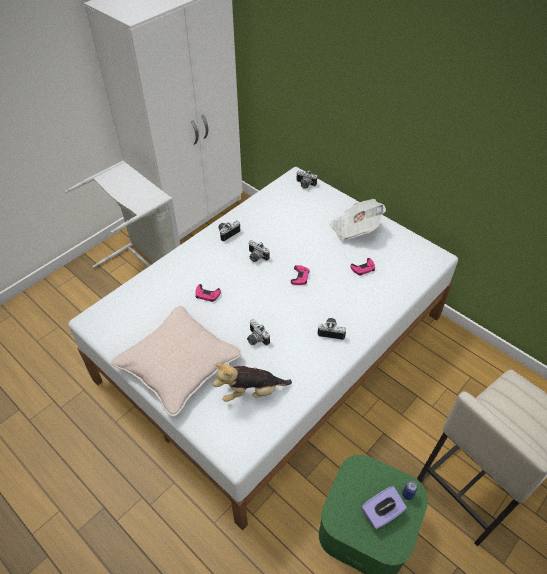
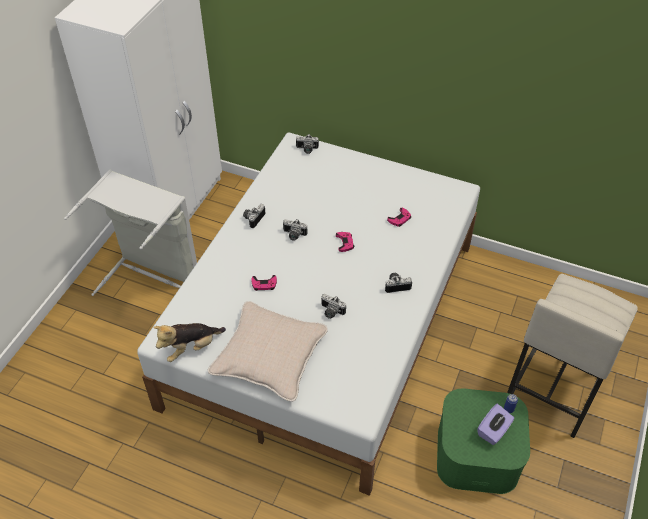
camera: 20 degrees left, 0 degrees up
(251, 392) = (350, 360): plush toy -> plush toy (191, 348)
(355, 229) = (375, 183): newspaper -> none

